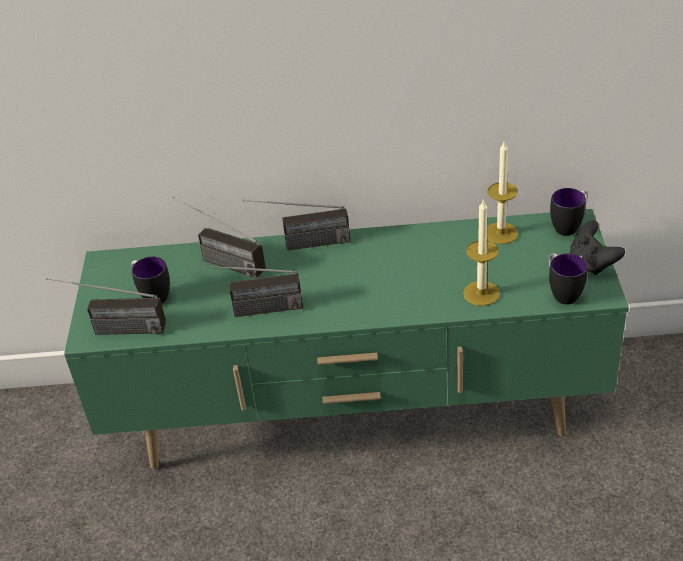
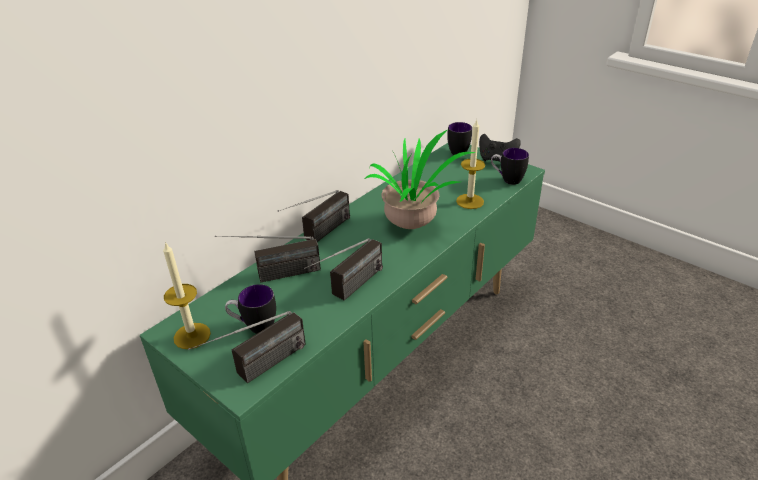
camera: 50 degrees left, 5 degrees down
(390, 285) = (414, 225): none -> potted plant
(501, 233) = (429, 170): candle -> candle (192, 336)

